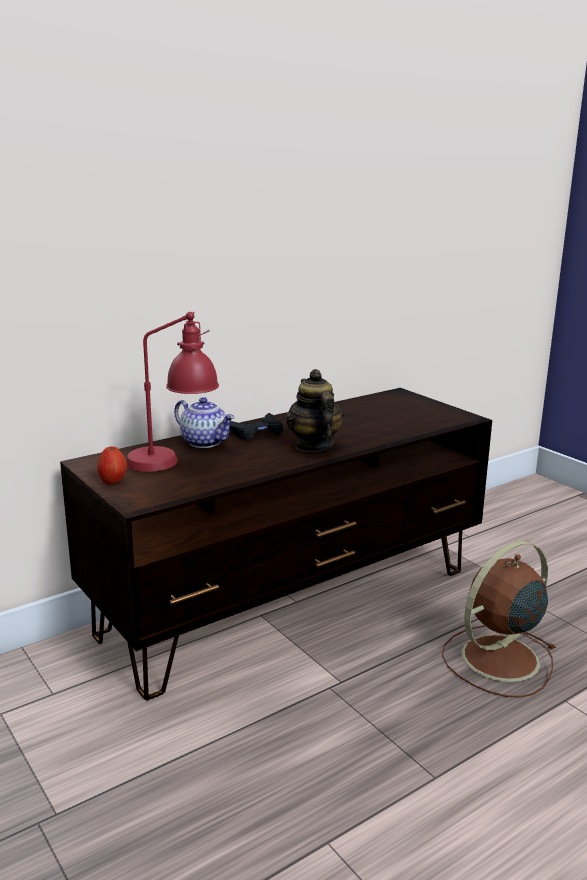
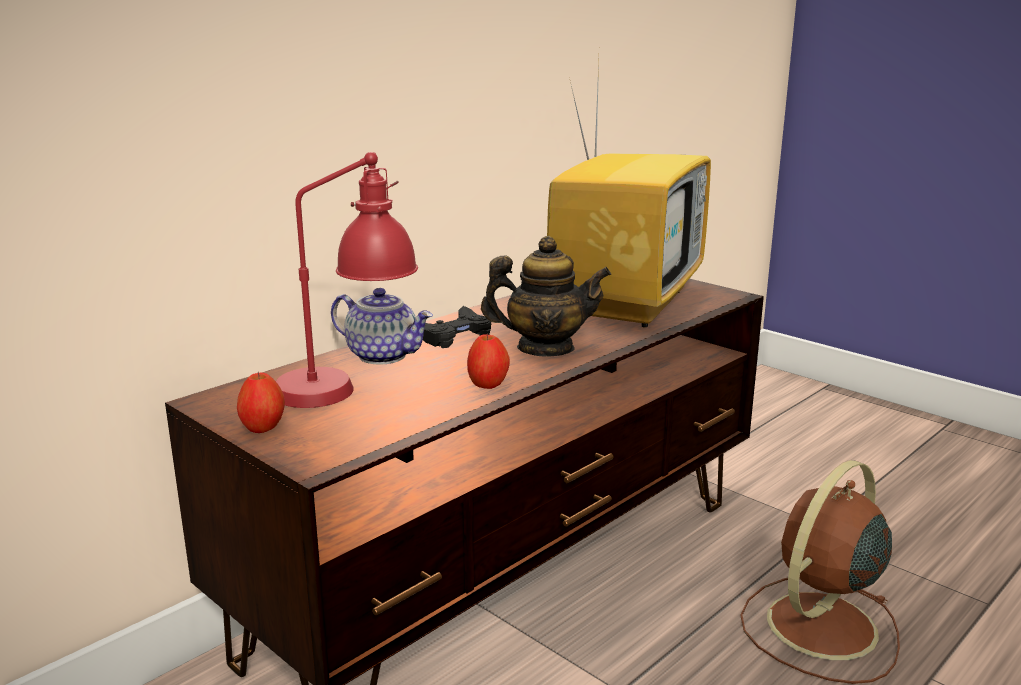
camera: 10 degrees left, 0 degrees up
(264, 466) = (488, 384): none -> apple
(314, 446) = (545, 349): teapot -> teapot turned 120 degrees clockwise
(388, 418) = (626, 302): none -> television

